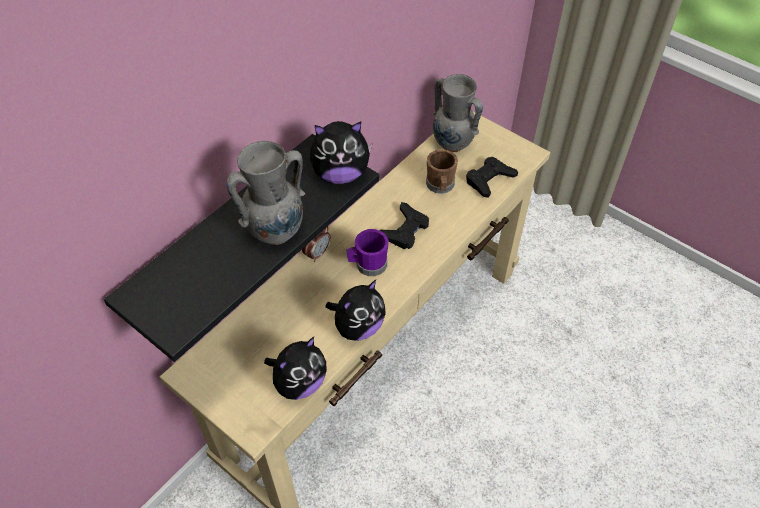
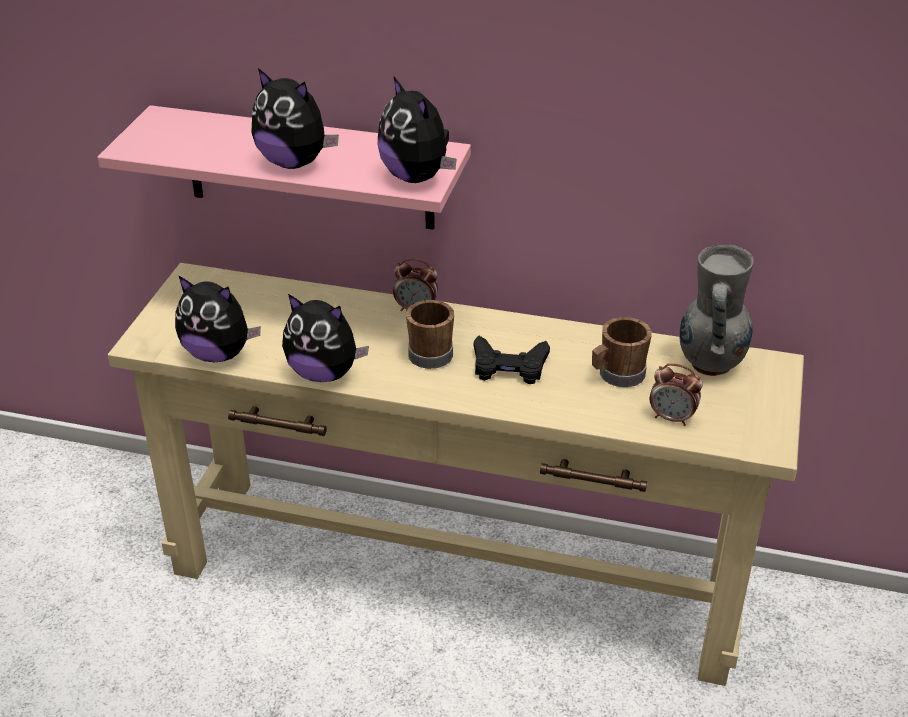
camera: 65 degrees right, 15 degrees down
(223, 235) = (309, 168): black shelf -> pink shelf
(275, 232) = (294, 163): grey vase -> plush toy
(367, 265) = (427, 353): purple mug -> brown mug
(489, 180) = (672, 418): black game controller -> alarm clock

